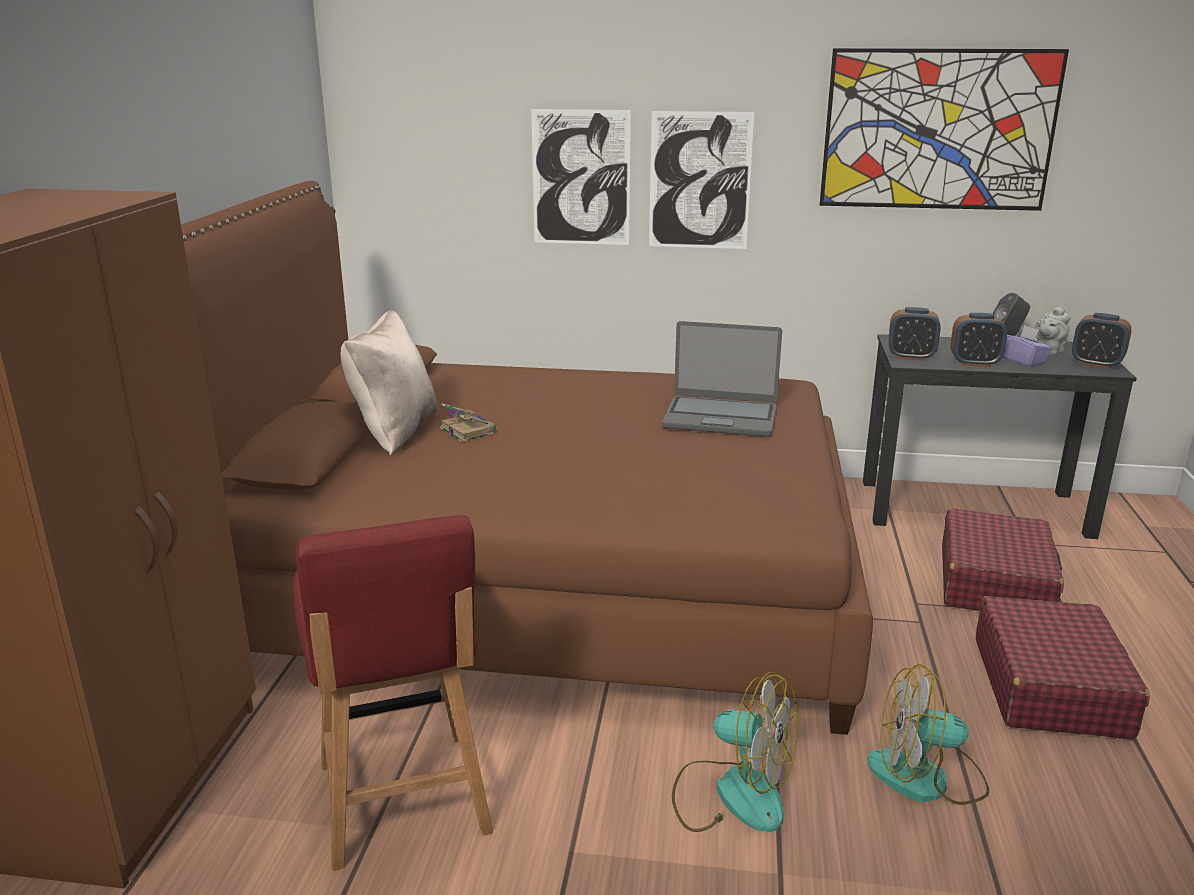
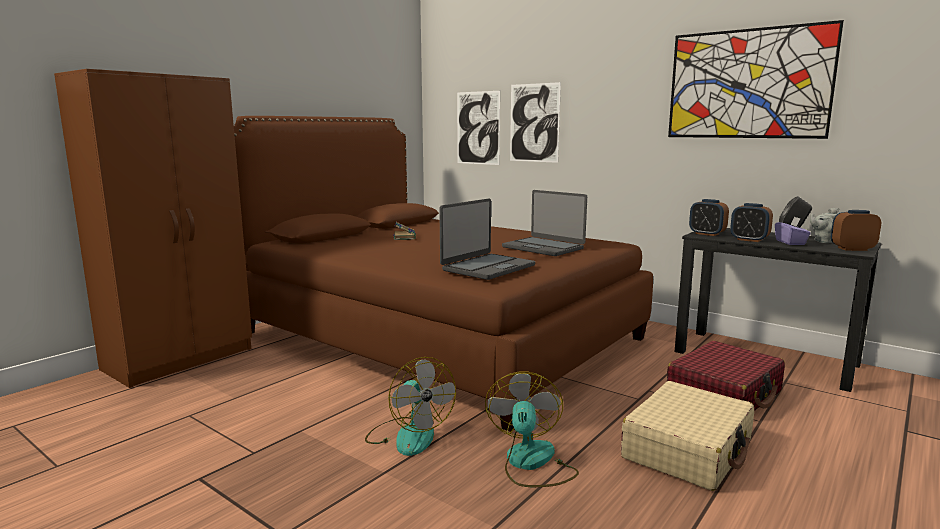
camera: 30 degrees right, 10 degrees down
(394, 431) = (372, 234): beige pillow -> none
(403, 801) = (260, 392): red chair -> none
(700, 181) = (597, 123): picture -> picture (478, 128)
(738, 491) = (487, 268): none -> laptop
(927, 778) = (531, 463): fan -> fan turned 60 degrees clockwise
(1050, 686) = (687, 450): red suitcase -> beige suitcase
(1096, 364) = (852, 249): alarm clock -> alarm clock turned 120 degrees clockwise

